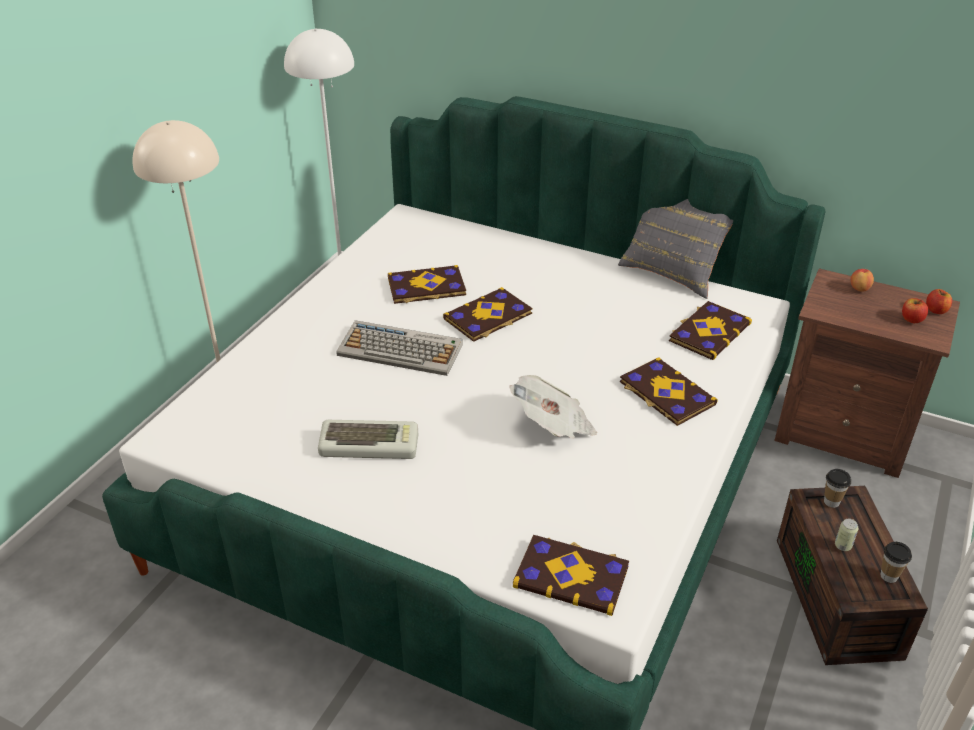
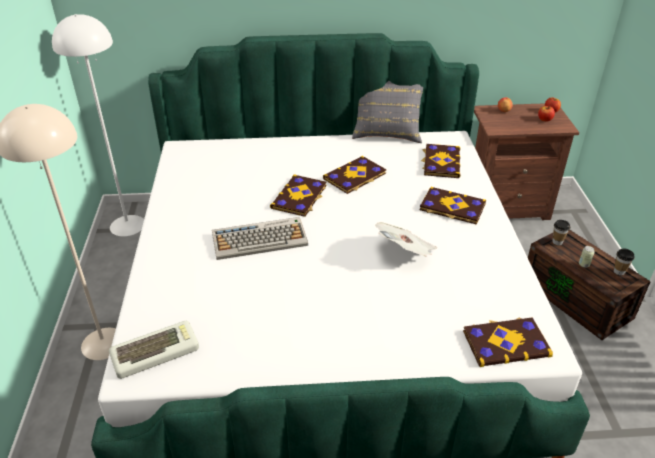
camera: 30 degrees left, 0 degrees up
(370, 444) = (298, 312): keyboard -> keyboard (156, 352)
(426, 287) = (239, 191): book -> book (355, 176)

